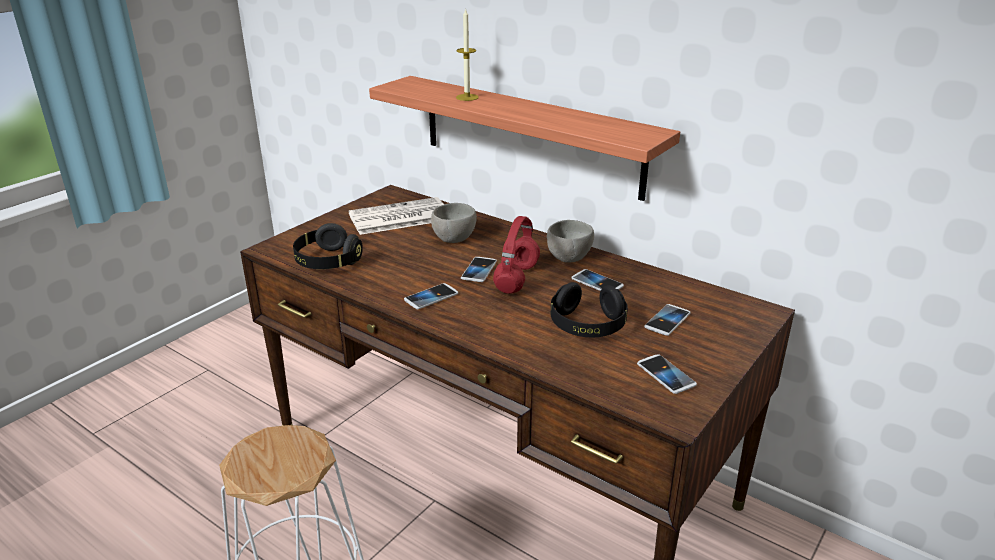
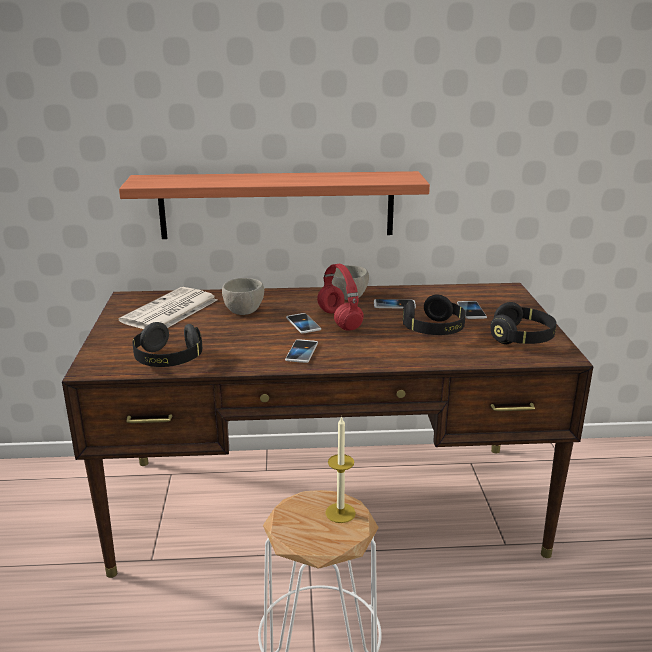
camera: 40 degrees left, 5 degrees down
(467, 97) = (224, 179): candle -> candle (340, 513)
(666, 375) = (521, 338): phone -> black headphones

